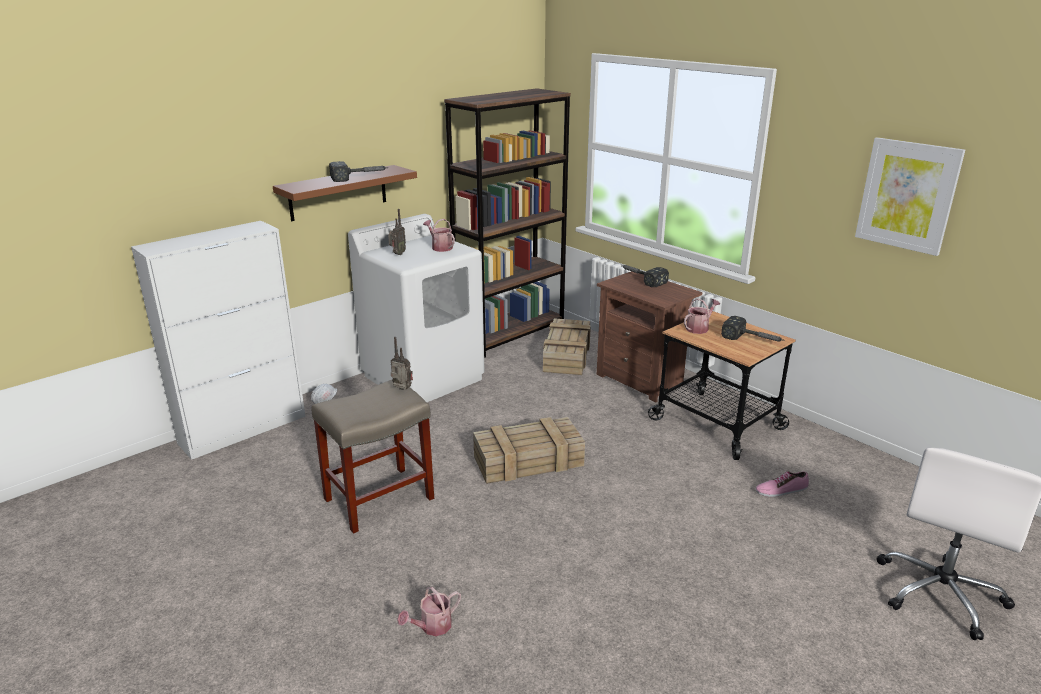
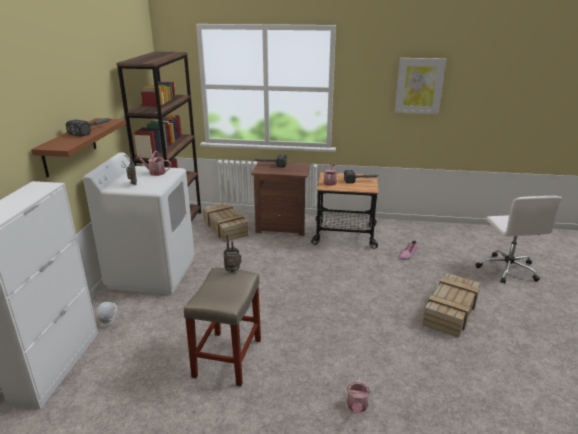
camera: 40 degrees left, 0 degrees up
(529, 460) = (283, 292): crate -> crate (450, 310)

